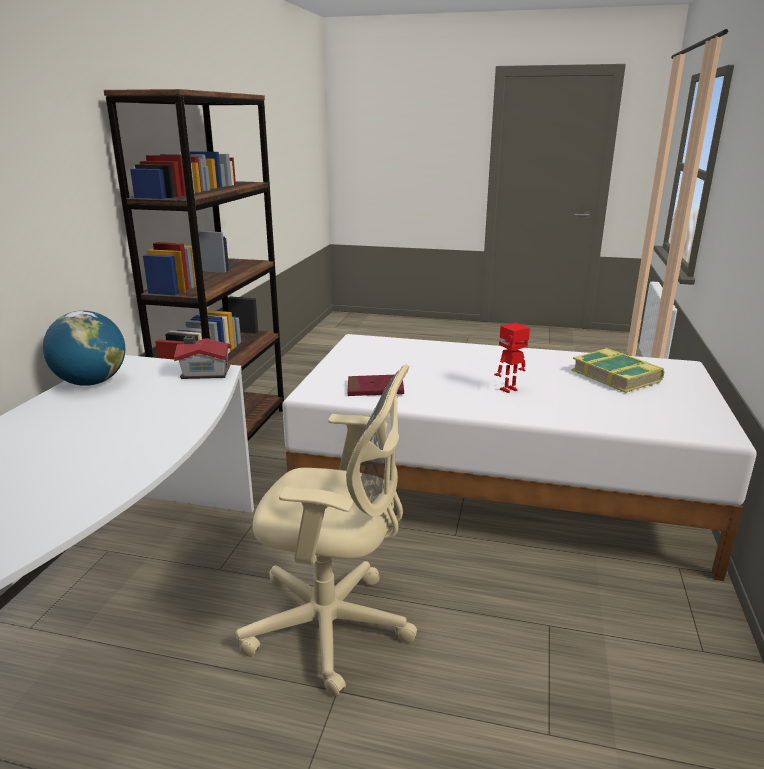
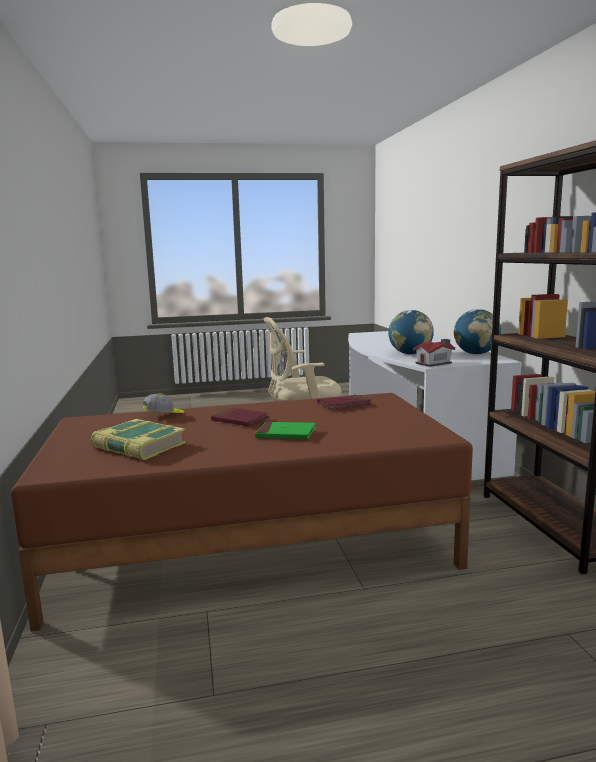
camera: 155 degrees right, 10 degrees down
(163, 406) = (410, 354): none -> globe
(475, 364) = (286, 434): none -> green book
(500, 491) = (249, 543): white bed -> brown bed
(509, 390) = (240, 420): toy robot -> red book
(601, 418) = (164, 415): none -> cap

